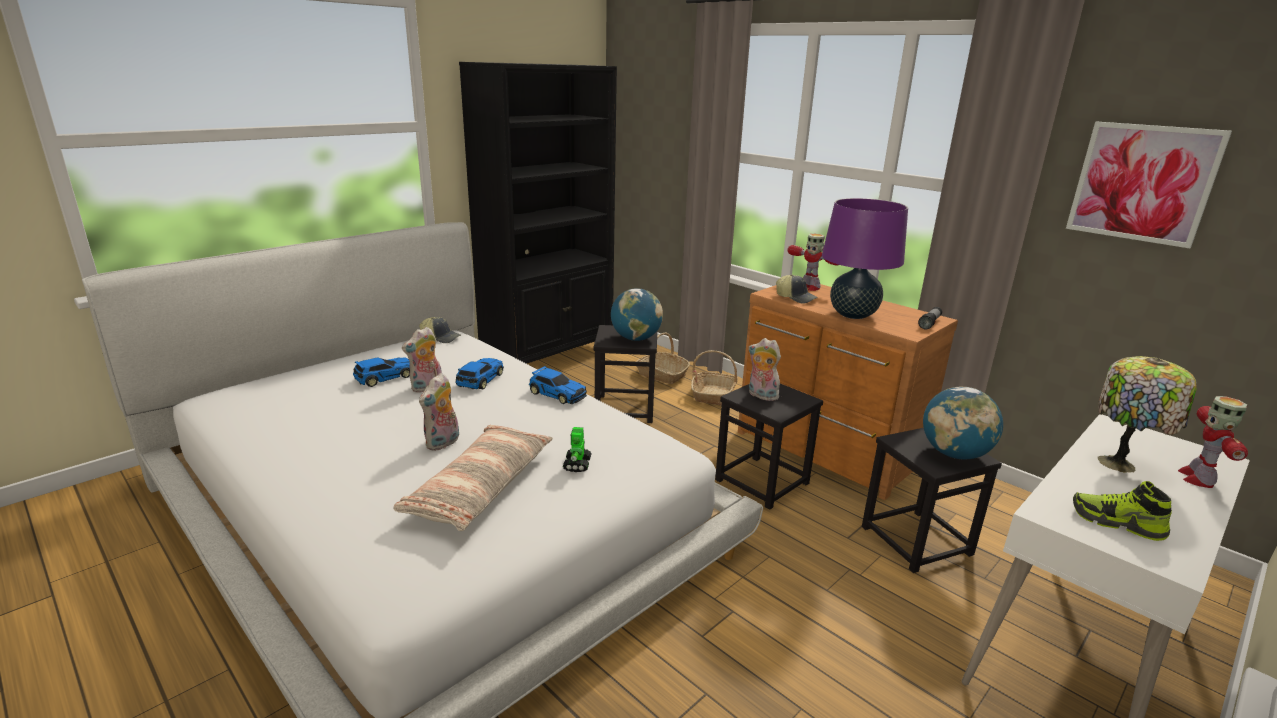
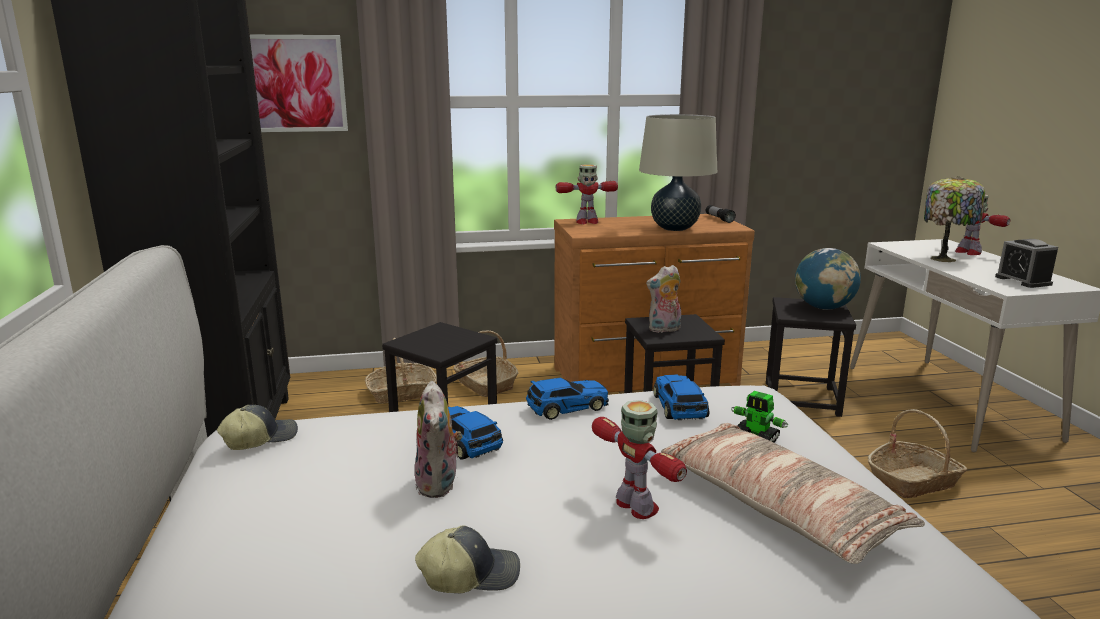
camera: 55 degrees left, 5 degrees down
(384, 377) = (347, 513): toy car -> toy car (679, 407)
(443, 443) = (636, 507): plush toy -> toy robot
(636, 339) = (456, 338): globe -> none
(796, 298) = (608, 230): cap -> cap (470, 575)
(833, 643) = (913, 481): none -> basket
(853, 315) = (674, 228): purple table lamp -> beige table lamp
(1116, 523) = (1023, 280): shoe -> alarm clock
(1142, 183) = (807, 76): picture -> picture (296, 84)

